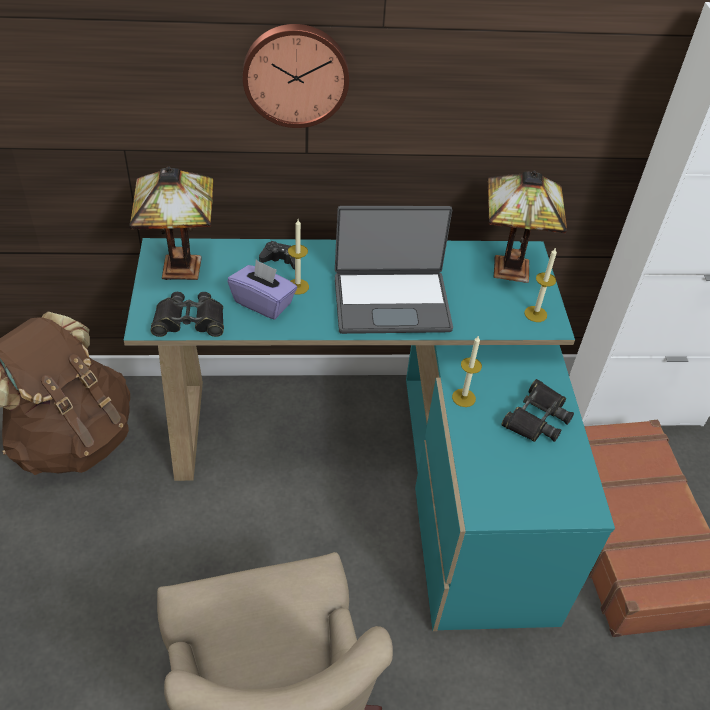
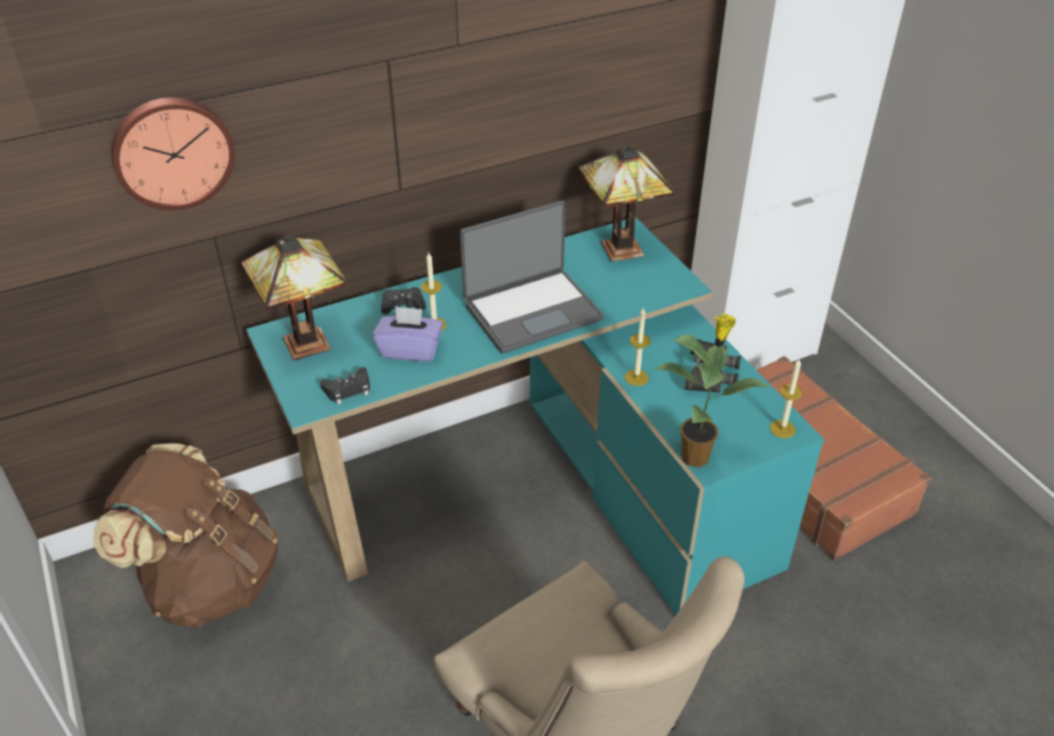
camera: 20 degrees left, 5 degrees down
(189, 321) = (348, 390): black binoculars -> black game controller
(296, 74) = (383, 112): wall clock -> wall clock (172, 151)
(476, 496) = (696, 456): none -> potted plant
(535, 314) = (666, 281): candle -> candle (782, 429)

